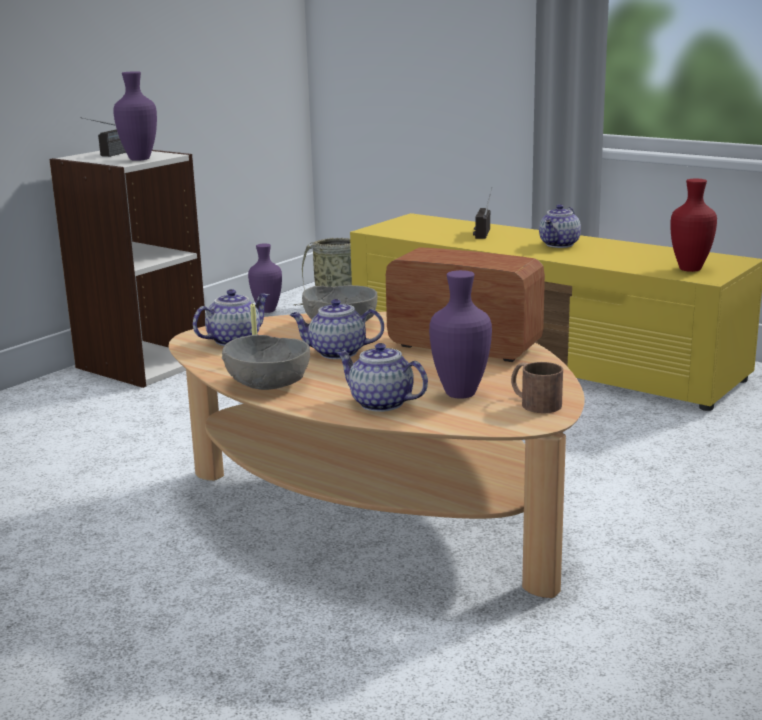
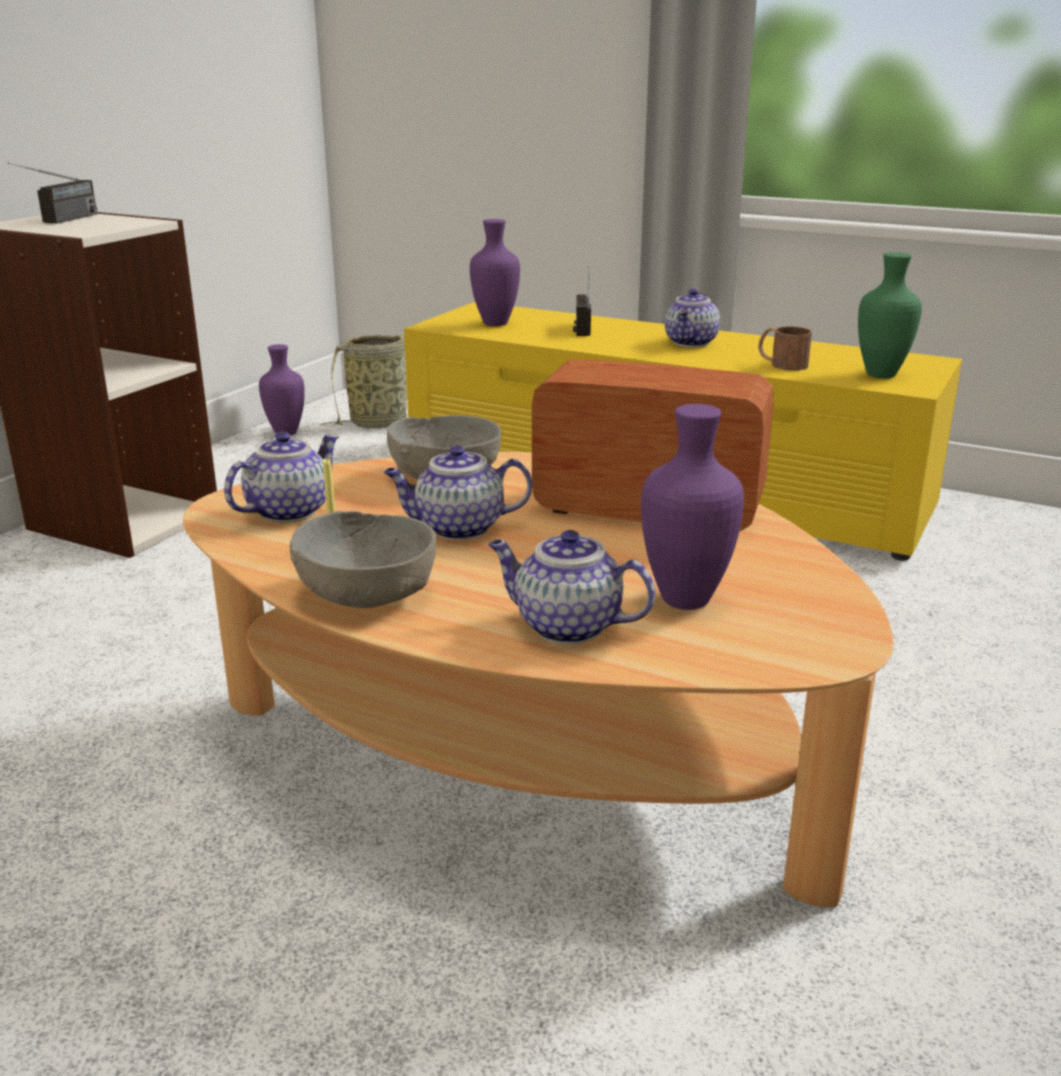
camera: 10 degrees left, 5 degrees up
(140, 159) = (105, 227): purple vase -> purple vase (496, 324)
(534, 402) = (808, 612): brown mug -> brown mug (781, 364)
(689, 269) = (879, 374): red vase -> green vase

